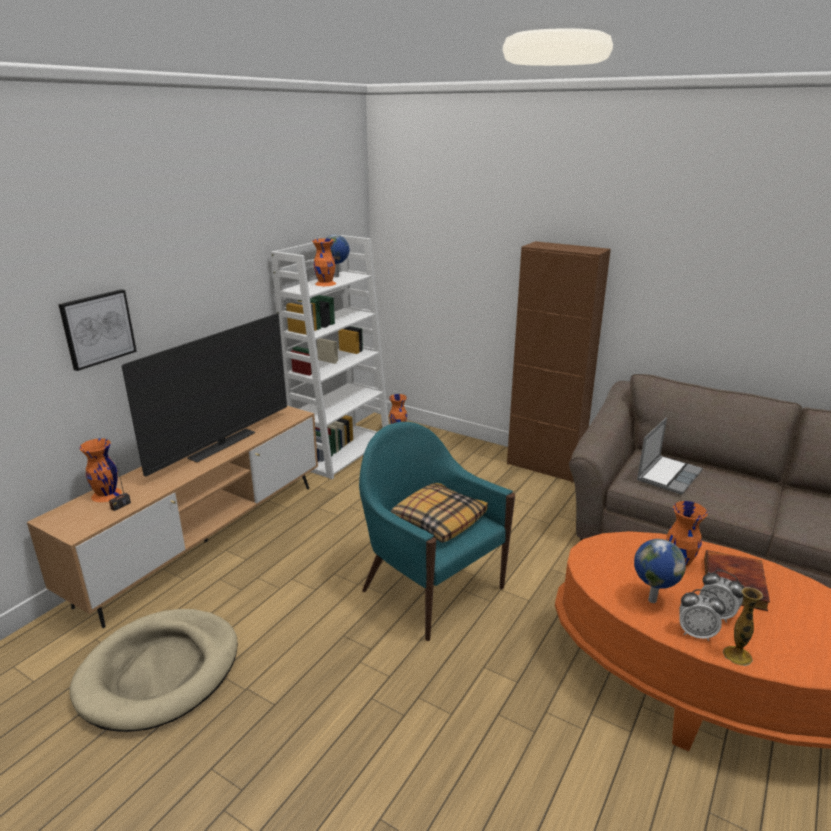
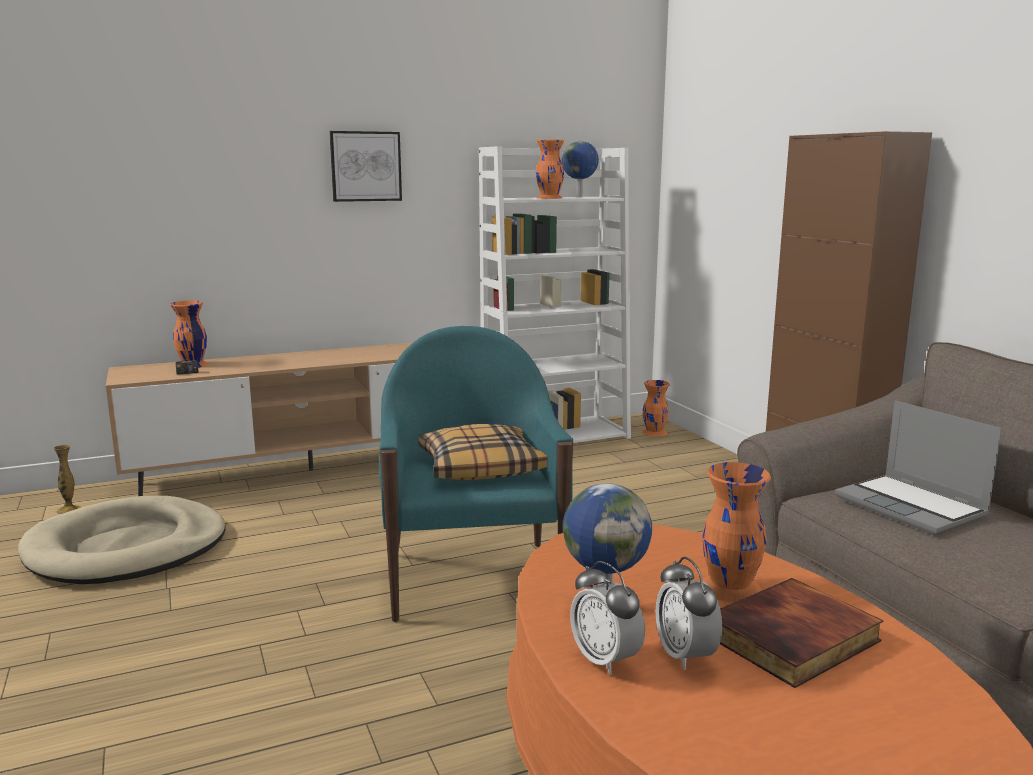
camera: 35 degrees right, 10 degrees down
(98, 328) = (227, 186): picture -> picture (365, 166)
(222, 445) = (347, 356): television -> none
(668, 475) = (912, 507): laptop -> laptop turned 75 degrees clockwise
(737, 655) = (627, 709): vase -> vase (69, 510)

